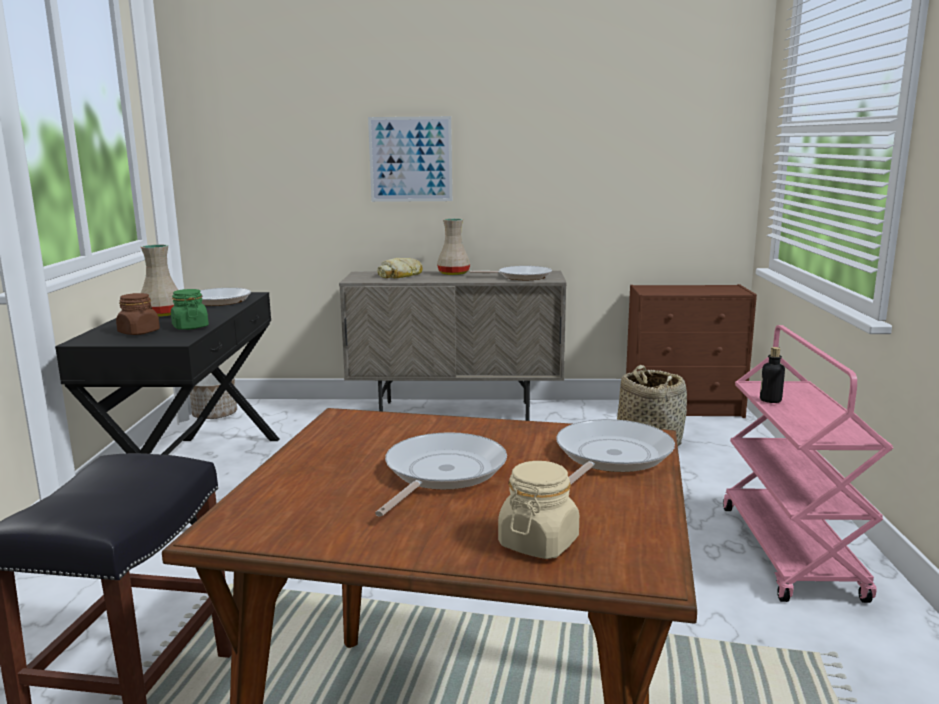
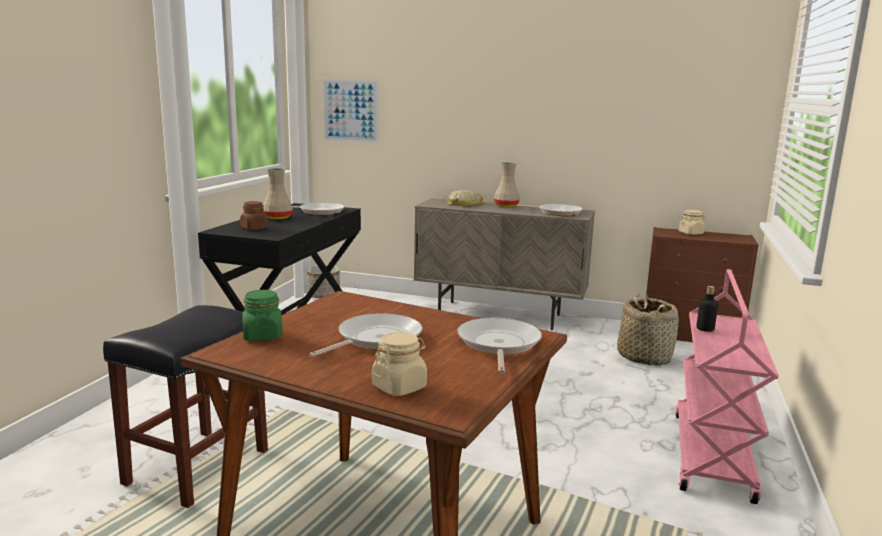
camera: 15 degrees right, 0 degrees up
(190, 327) = (289, 228): green jar -> green jar (262, 336)
(410, 159) = (482, 114): picture -> picture (350, 110)
(609, 457) = (498, 344): frying pan -> frying pan turned 45 degrees counterclockwise
(676, 288) = (691, 233): none -> beige jar

